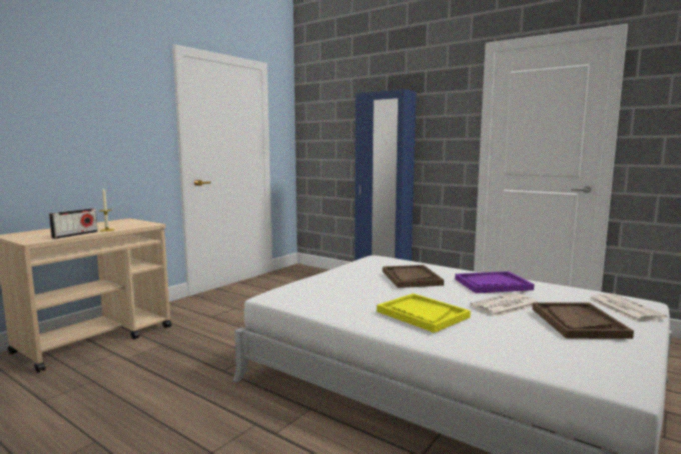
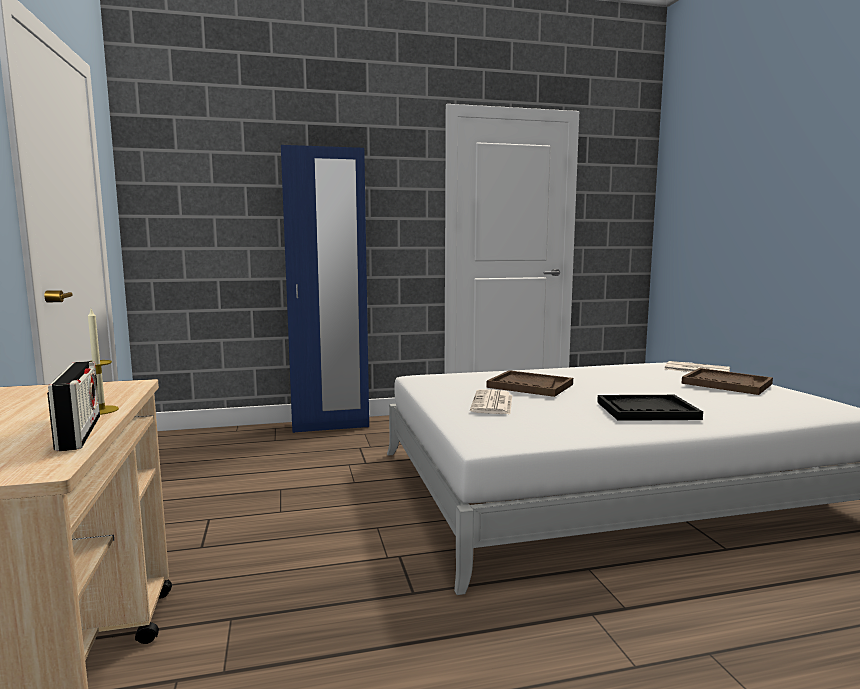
camera: 50 degrees left, 0 degrees up
(422, 314) = (647, 410): yellow tray -> black tray
(492, 284) = (594, 374): purple tray -> none
(505, 306) = (657, 387): newspaper -> newspaper (492, 403)

